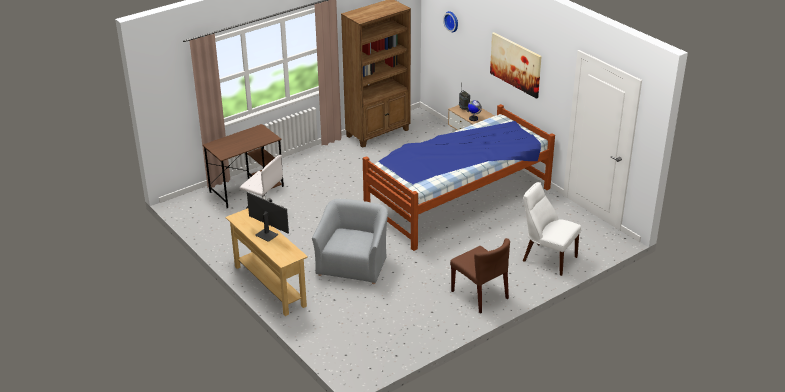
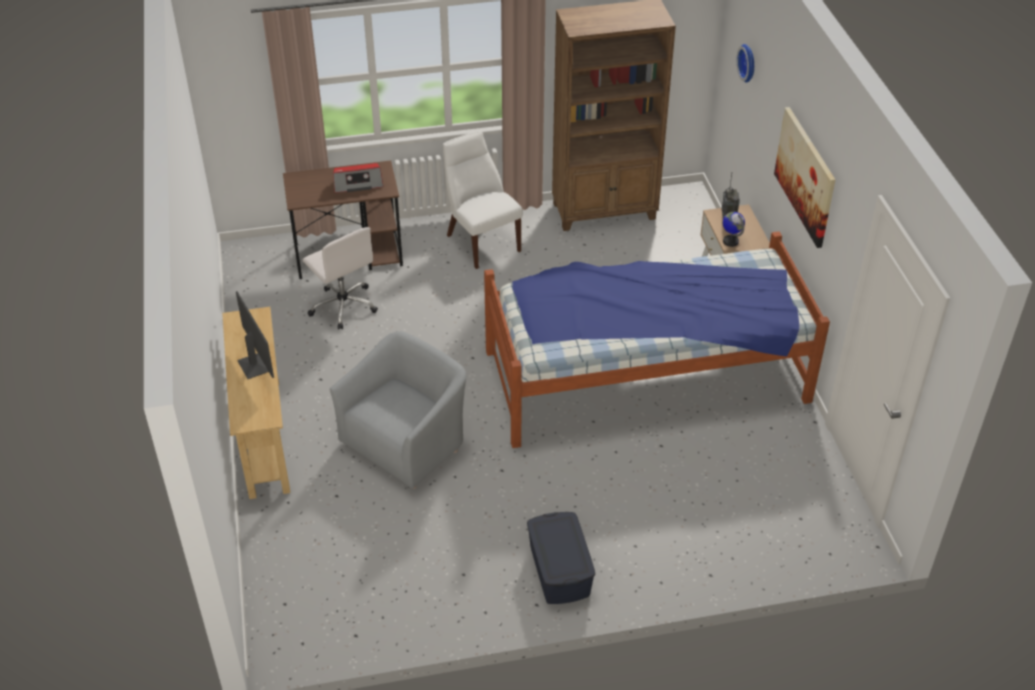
camera: 25 degrees right, 10 degrees up
(252, 138) = (358, 183): none -> radio
(480, 295) = (559, 570): brown chair -> blue storage box
(547, 258) = (716, 539): white chair -> white chair (481, 241)

